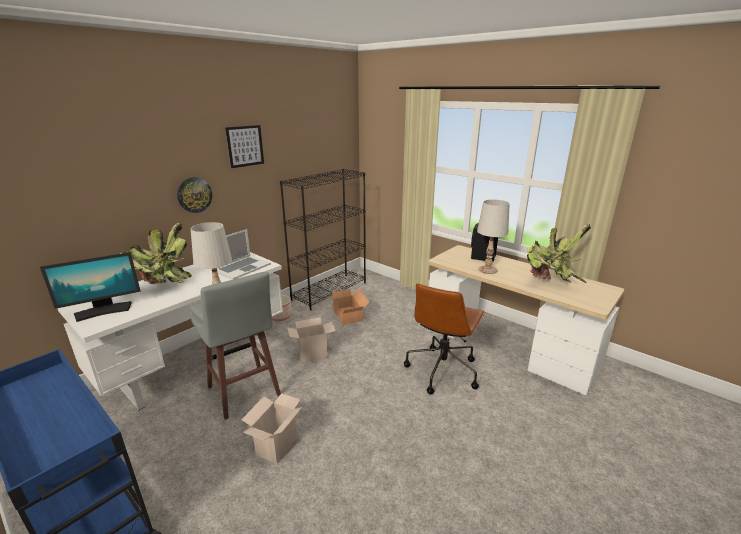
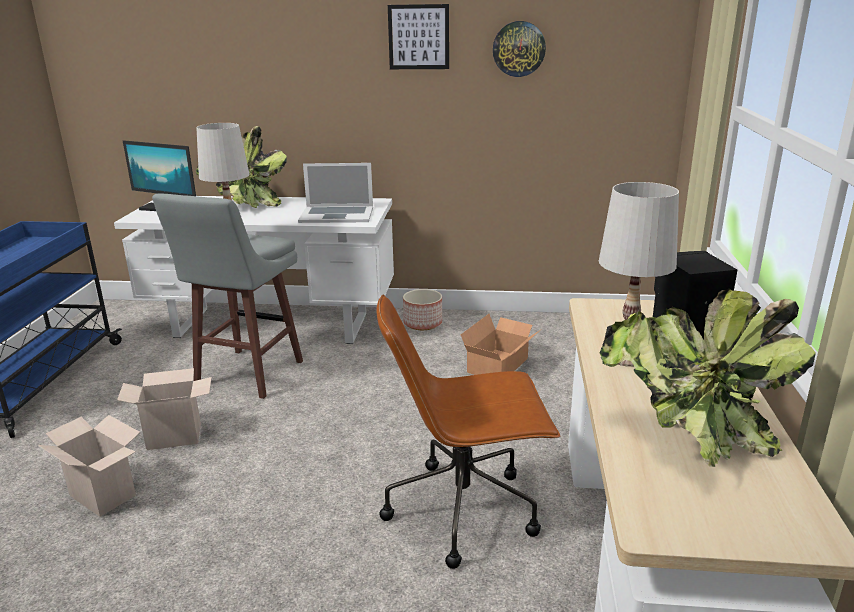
camera: 55 degrees right, 0 degrees up
(194, 195) = (330, 100): wall clock -> wall clock (519, 49)
(313, 354) = (369, 382): cardboard box -> cardboard box (105, 495)
(329, 291) = (540, 325): black bookcase -> none

